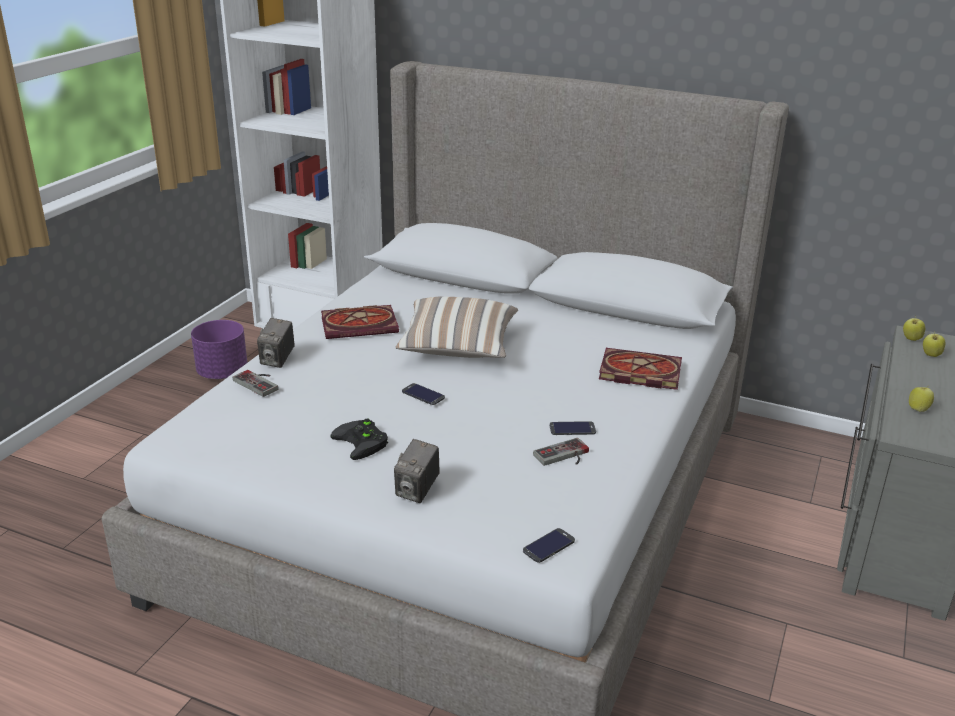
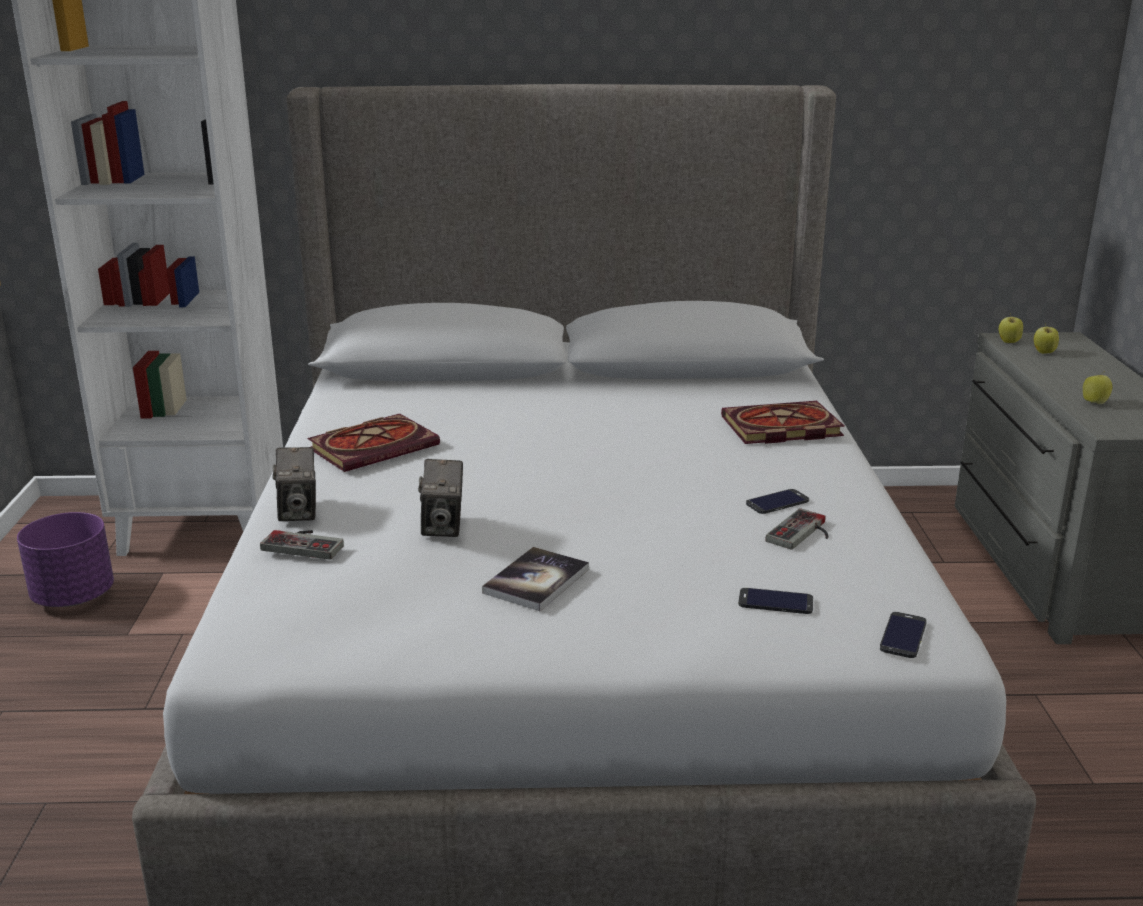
camera: 25 degrees left, 5 degrees down
(363, 442) = (536, 581): black game controller -> book
(417, 491) = (673, 618): camera -> camera (443, 526)
(423, 394) = (553, 507): phone -> phone (775, 602)
(458, 348) = (536, 446): pillow -> none

